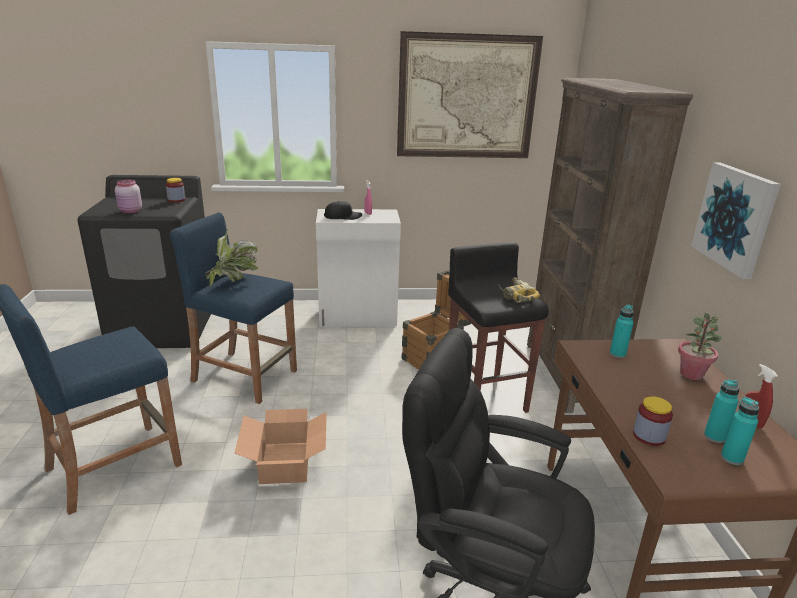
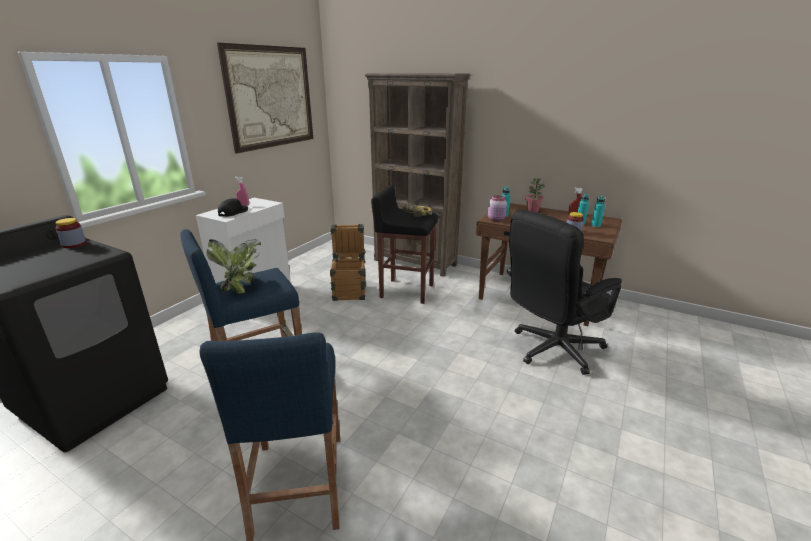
camera: 55 degrees left, 0 degrees up
(130, 211) = (56, 268): pink jar -> pink jar (496, 220)
(286, 462) = (390, 383): cardboard box -> none
(735, 218) = (519, 131): picture -> none

